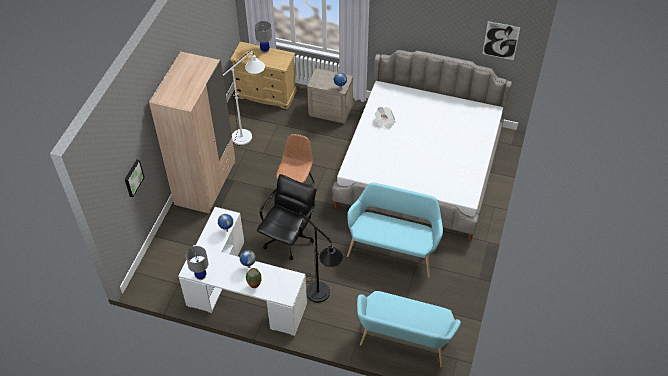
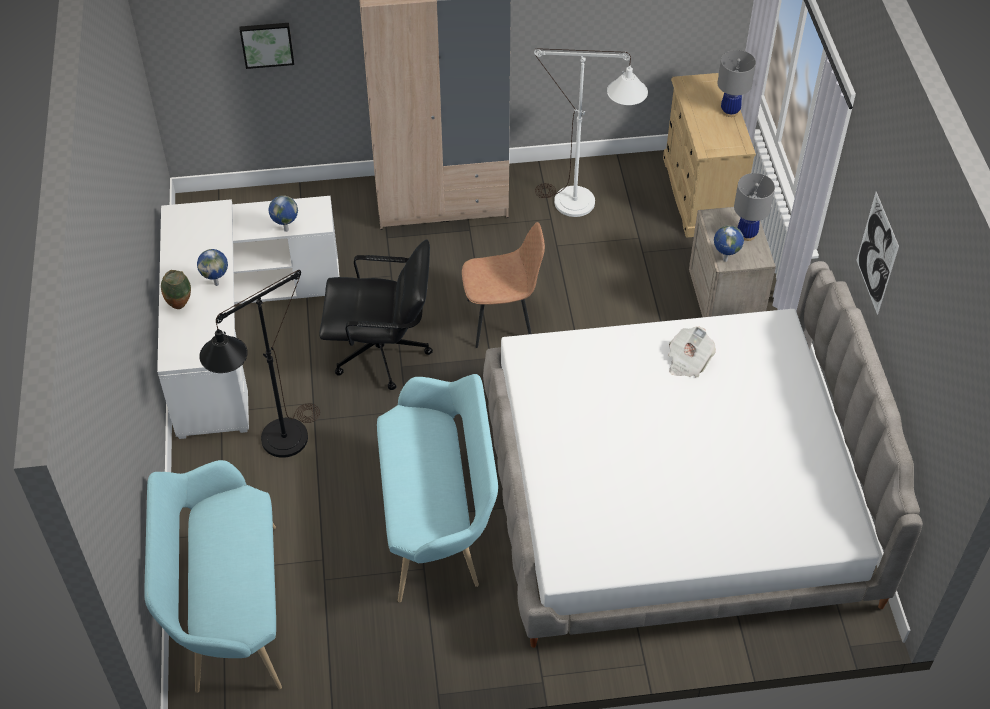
camera: 65 degrees right, 0 degrees up
(201, 276) = (172, 232): grey table lamp -> grey table lamp (747, 234)
(500, 40) = (941, 414): picture -> picture (877, 253)

